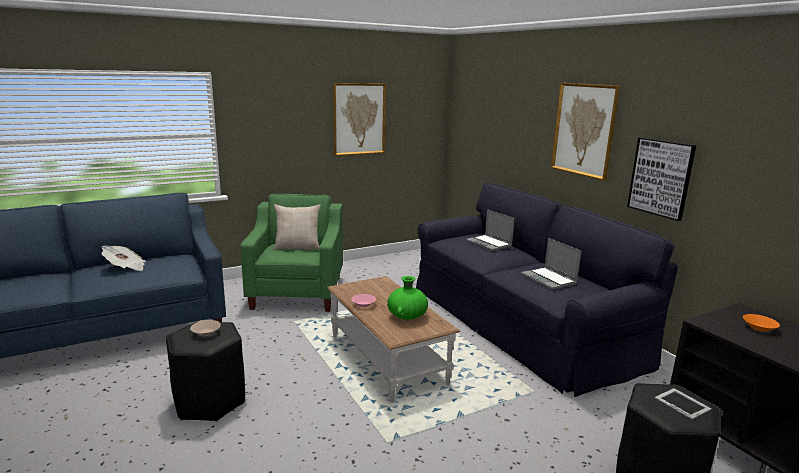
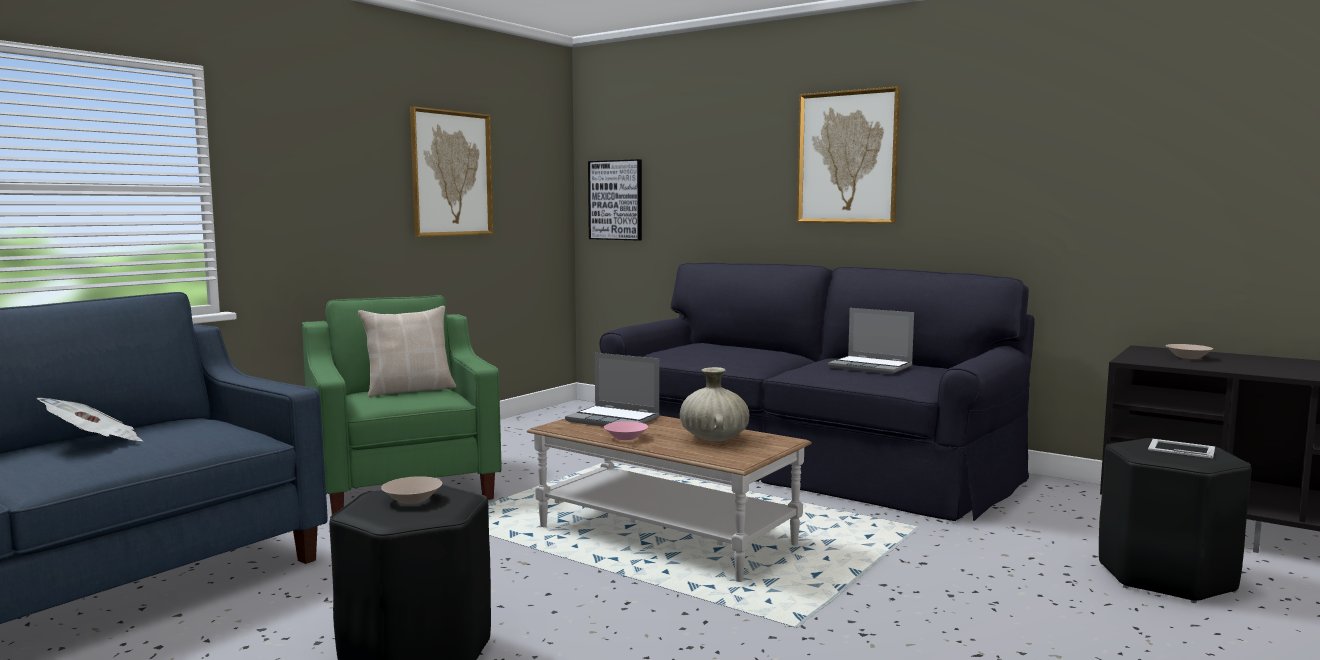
camera: 25 degrees left, 10 degrees down
(407, 316) = (714, 439): green vase -> beige vase
(489, 244) = (730, 347): laptop -> laptop (614, 420)
(661, 177) = (983, 203): picture -> picture (616, 200)
(759, 328) = (1188, 357): orange bowl -> beige bowl

